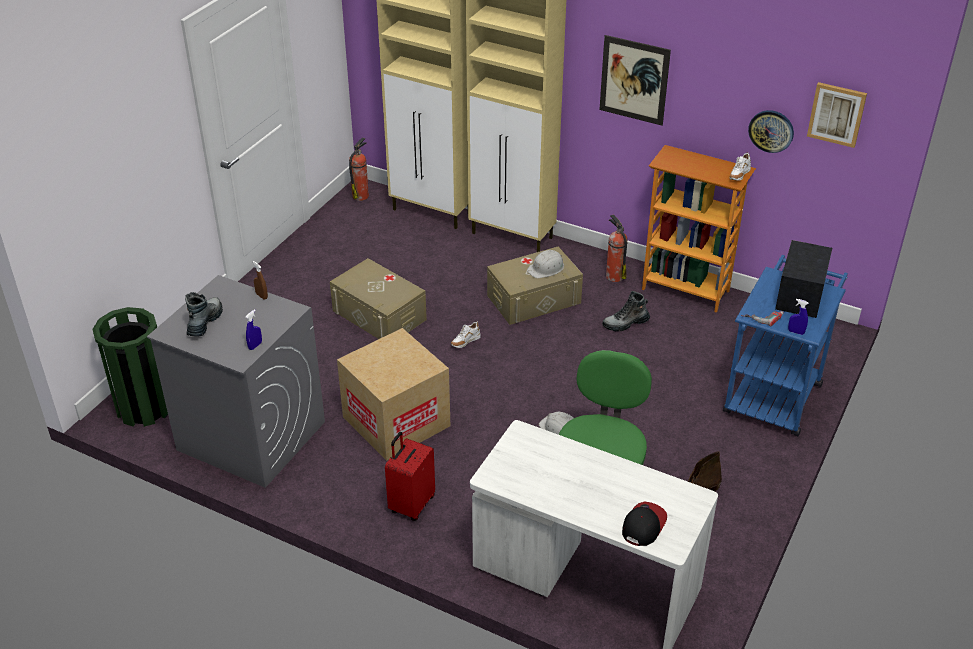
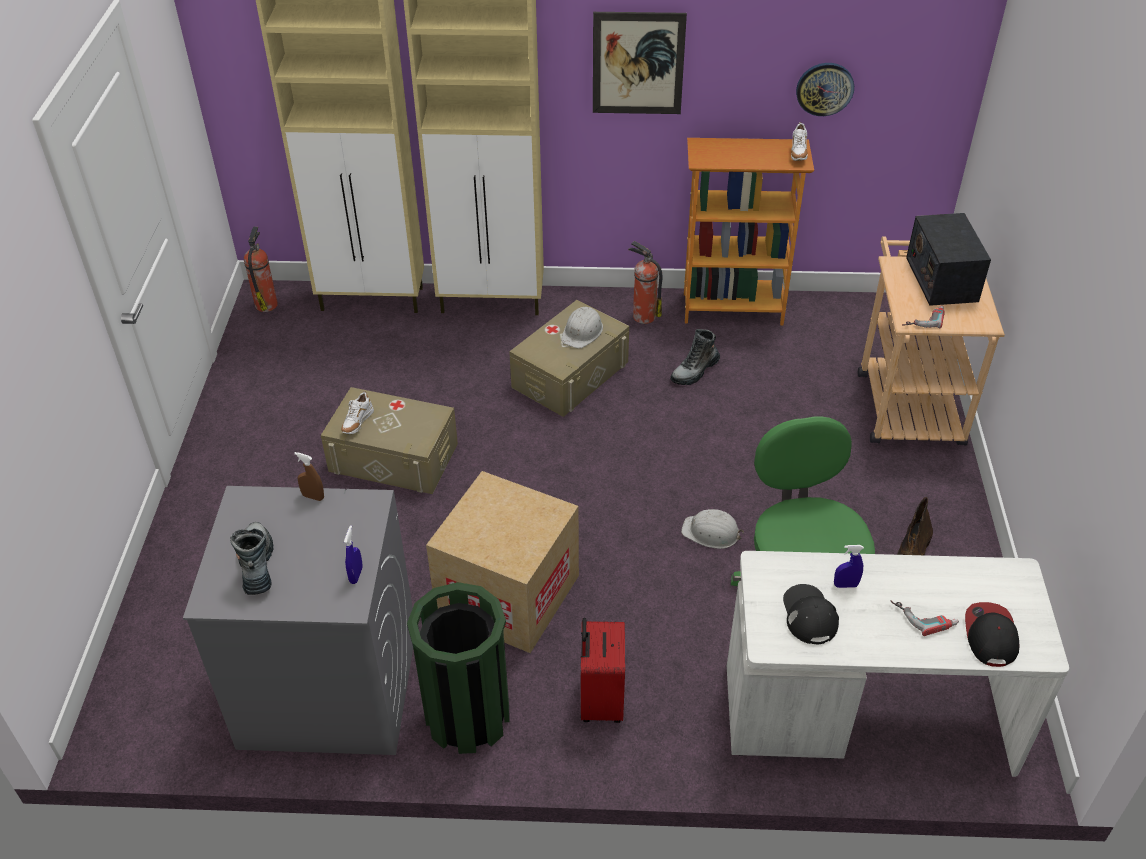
camera: 25 degrees left, 5 degrees up
(144, 407) = (148, 703): green trash can -> green trash can (467, 716)
(465, 342) = (525, 458): white shoe -> white shoe (357, 423)
(529, 470) = (809, 615): none -> black cap
(607, 497) = (924, 615): none -> power drill
(775, 392) = (907, 400): blue cart -> beige cart
(796, 332) = (971, 326): blue spray bottle -> blue spray bottle (845, 585)
(836, 114) = (908, 49): picture -> none

